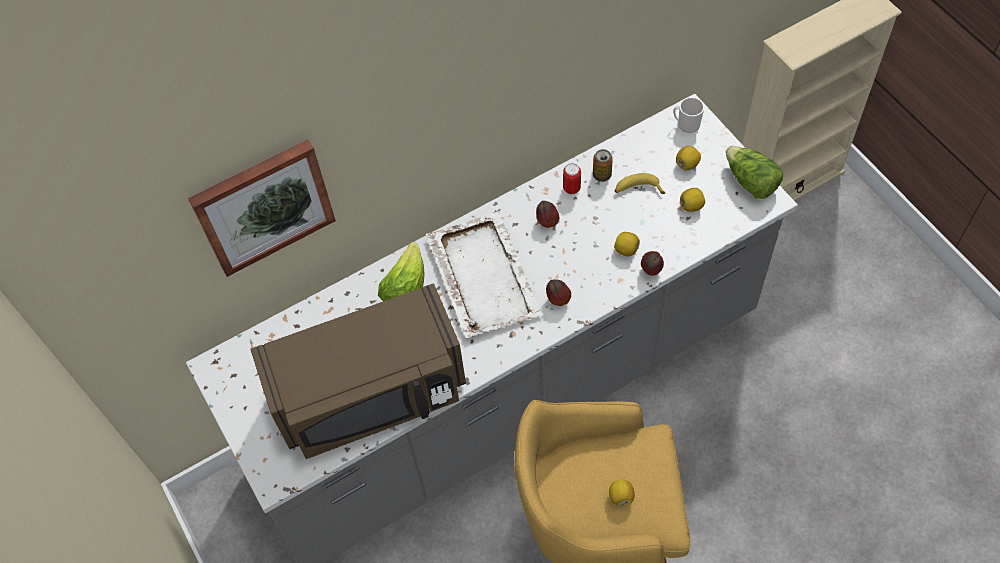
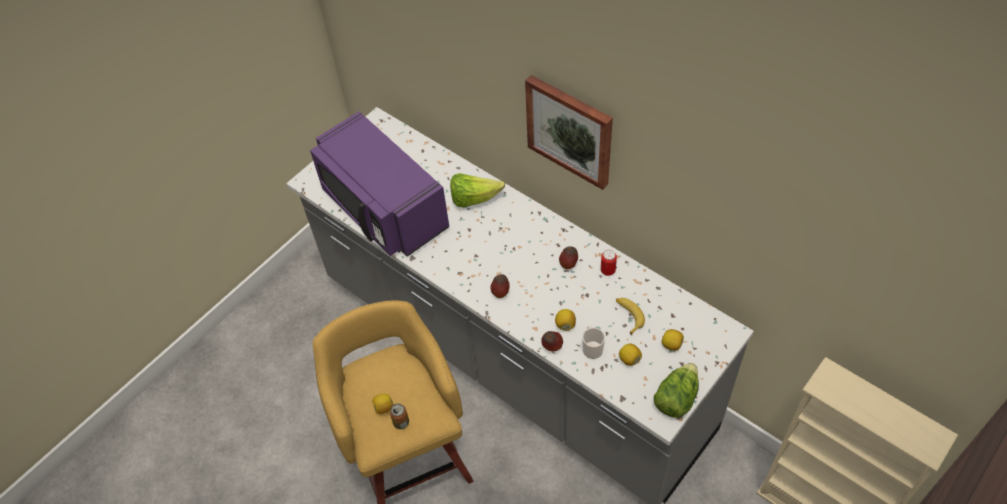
camera: 70 degrees right, 5 degrees down
(263, 206) = (436, 57): picture -> picture (570, 130)
(371, 396) = (383, 209): brown microwave -> purple microwave
(483, 275) = (503, 240): white tray -> none
(602, 175) = (631, 287): can -> can (401, 422)
(686, 124) = (714, 333): mug -> mug (592, 348)

